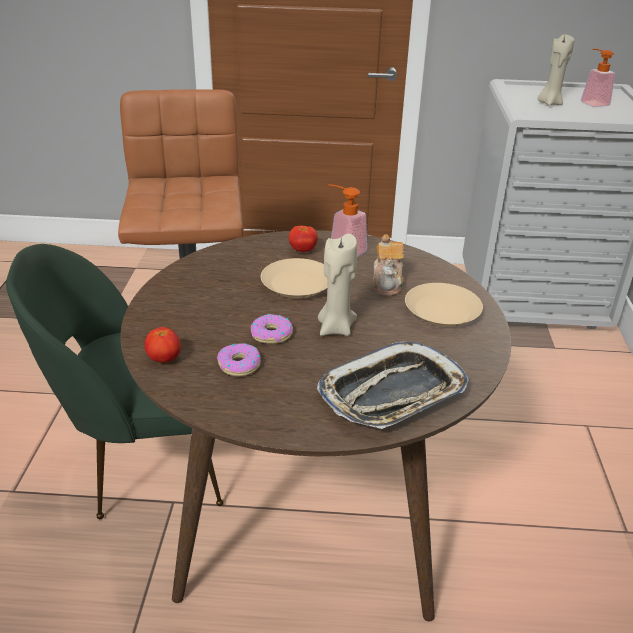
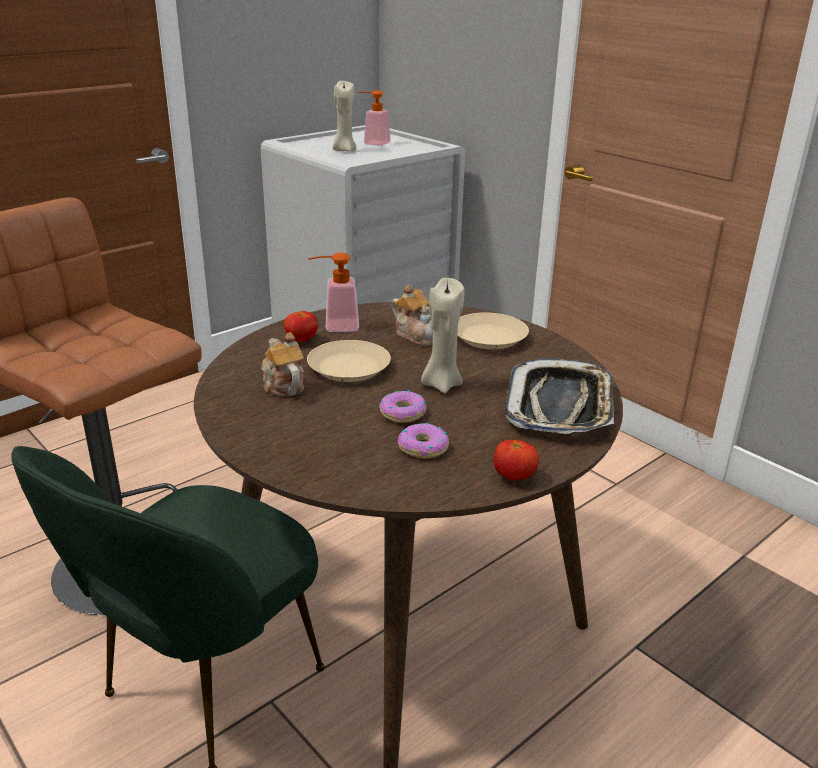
camera: 45 degrees left, 5 degrees down
(164, 359) = (352, 478): tomato -> tomato (514, 477)
(237, 276) = (282, 385): none -> teapot

